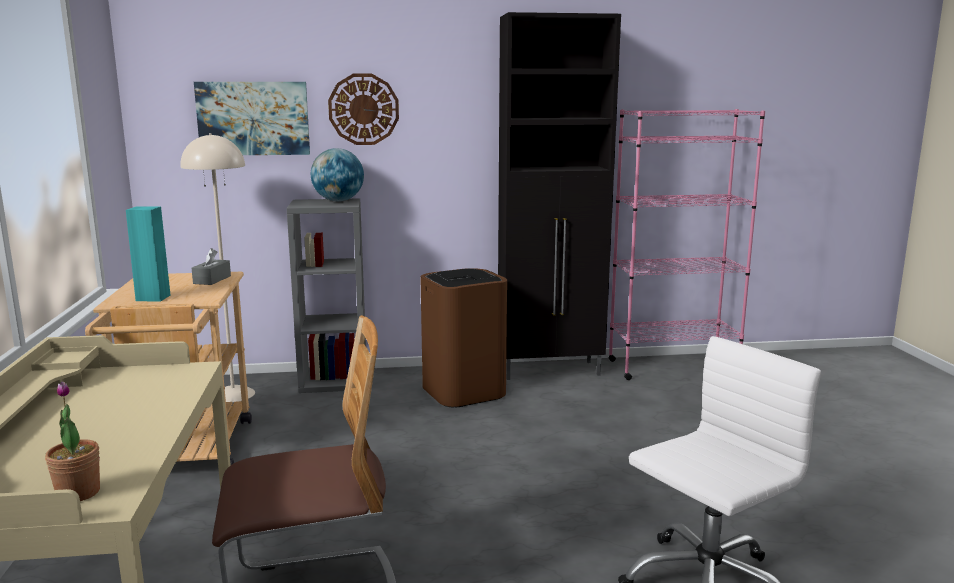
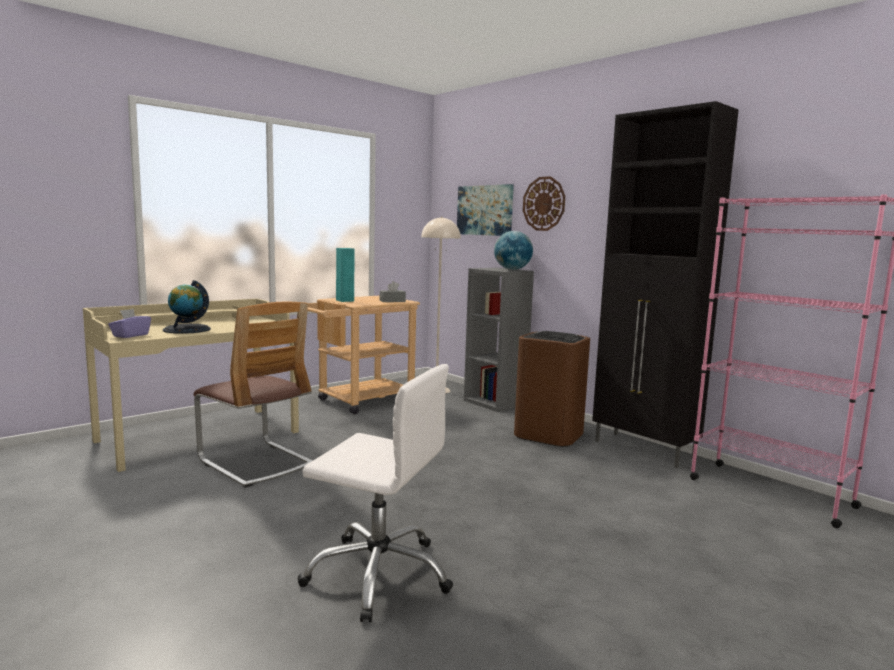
camera: 55 degrees right, 5 degrees down
(78, 493) = (130, 335): potted plant -> purple tissue box
(104, 437) = (187, 329): none -> globe

